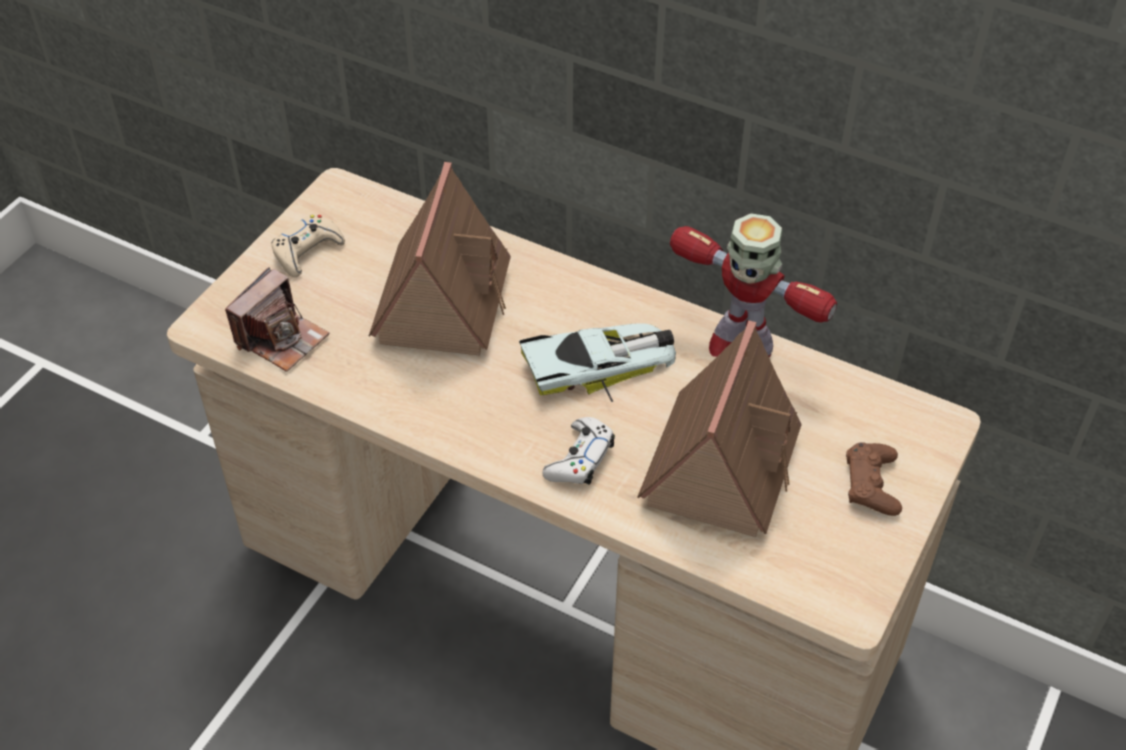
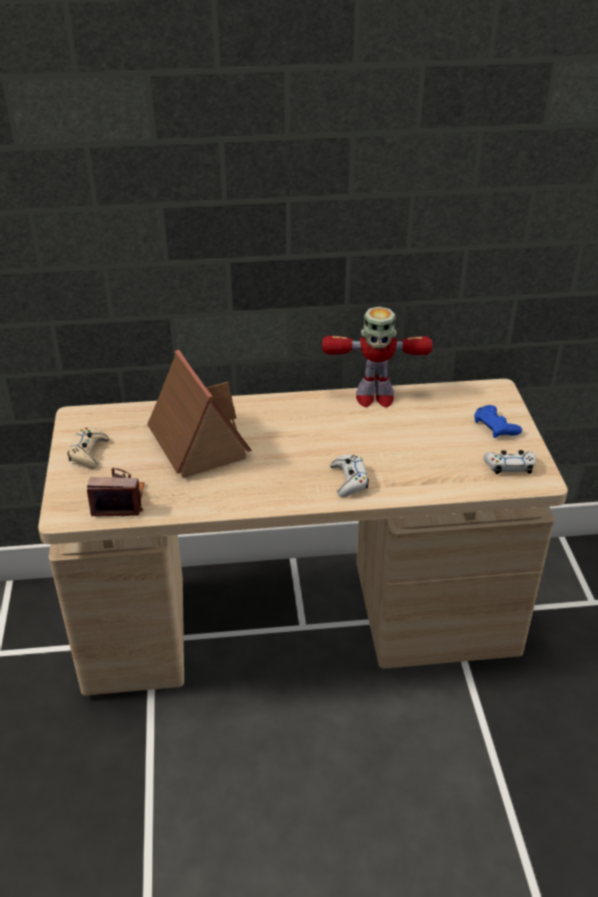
camera: 35 degrees left, 10 degrees down
(281, 338) = (119, 501): camera -> camera turned 90 degrees counterclockwise
(601, 365) = (315, 435): toy car -> none
(722, 462) = (419, 449): toy house -> none
(826, 560) = (509, 466): none -> white game controller
(871, 484) = (495, 426): brown game controller -> blue game controller

